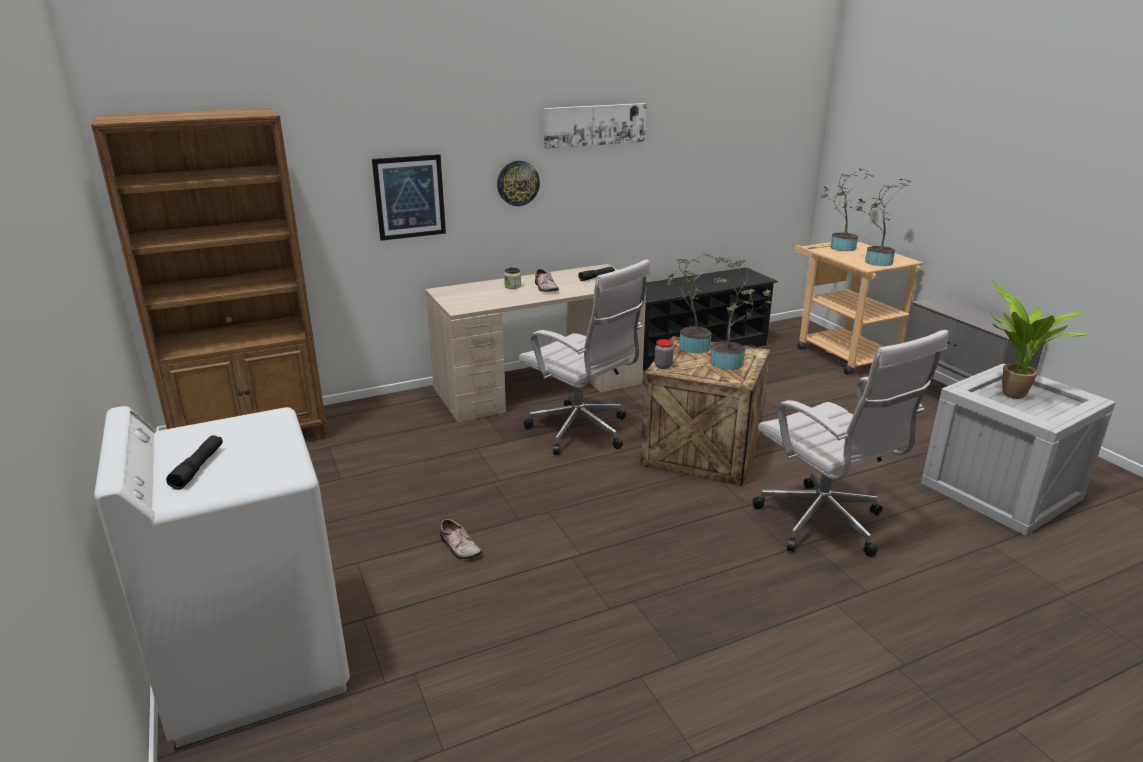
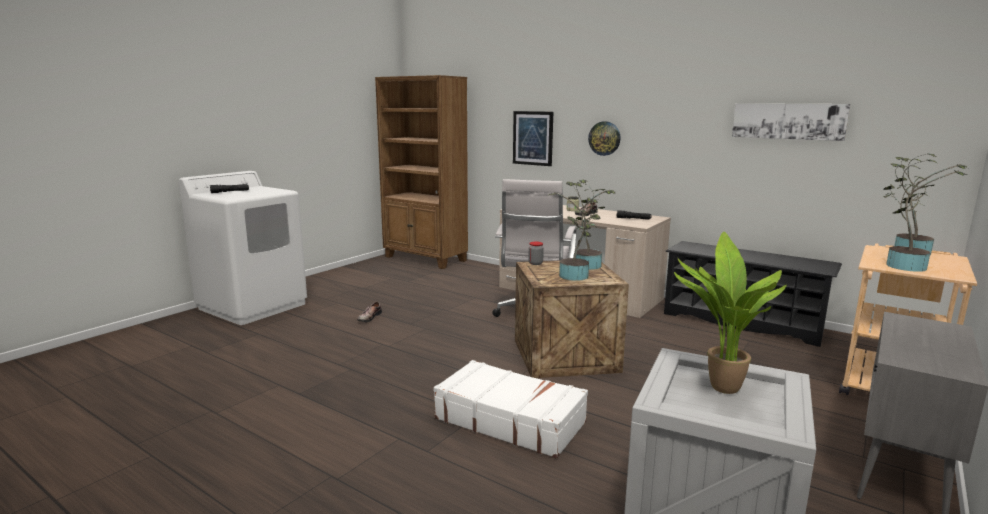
camera: 60 degrees right, 10 degrees down
(594, 125) = (671, 98): picture -> picture (788, 121)
(825, 525) = (510, 420): white office chair -> white suitcase

